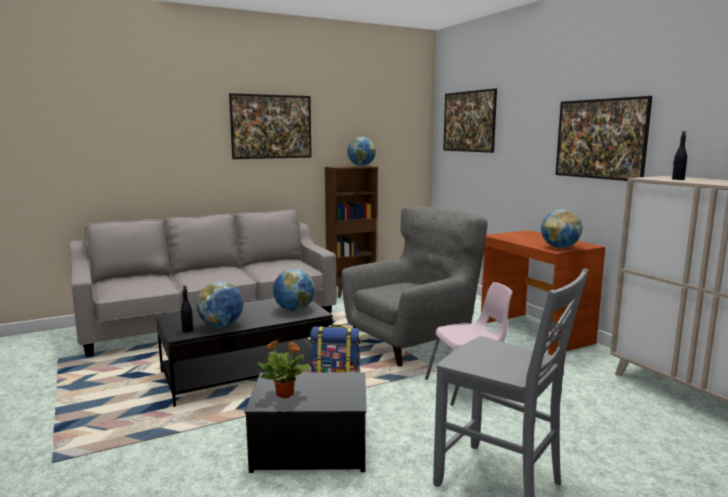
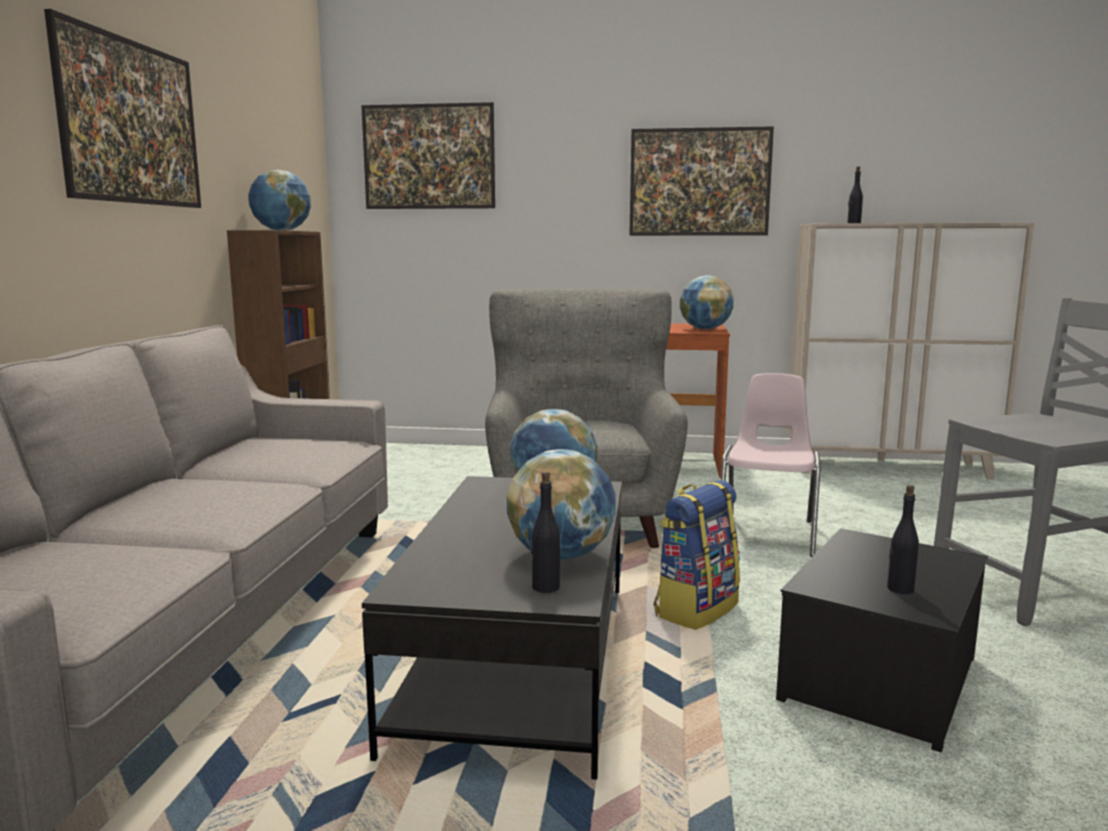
camera: 55 degrees left, 0 degrees up
(285, 394) = (900, 589): potted plant -> black bottle

